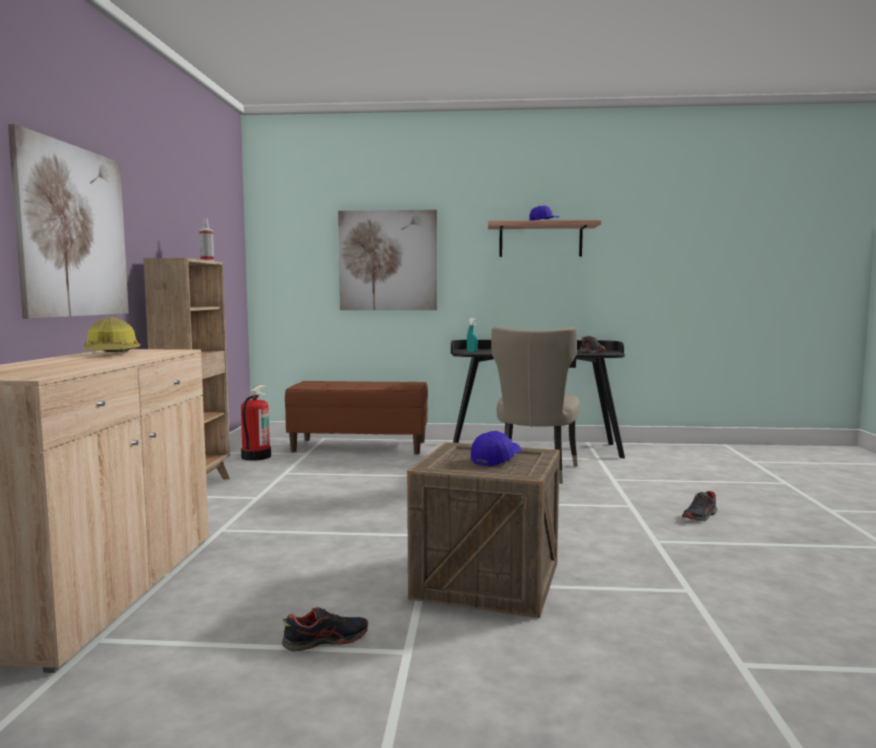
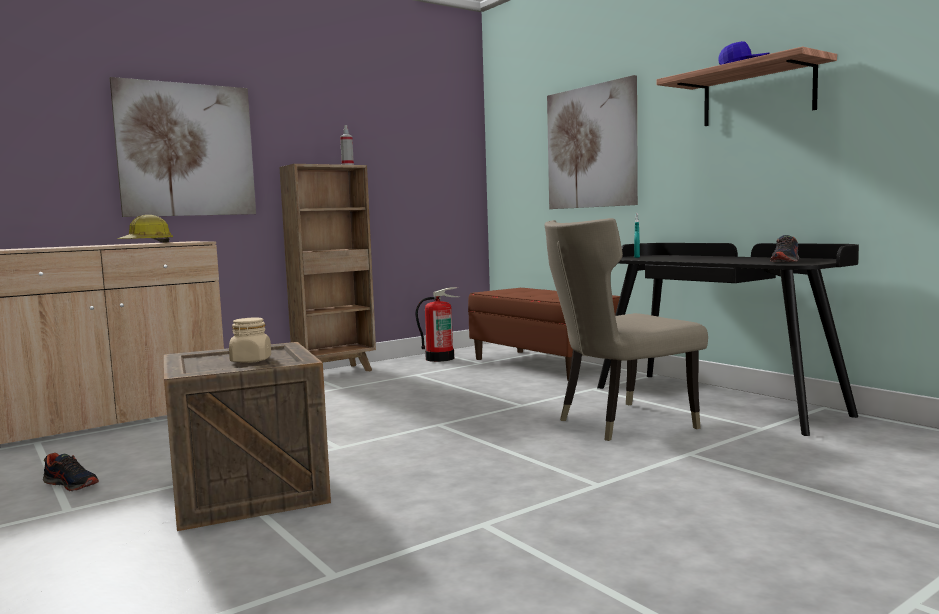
camera: 50 degrees right, 0 degrees up
(496, 460) = (251, 360): blue cap -> beige jar
(700, 516) = (640, 524): shoe -> none

